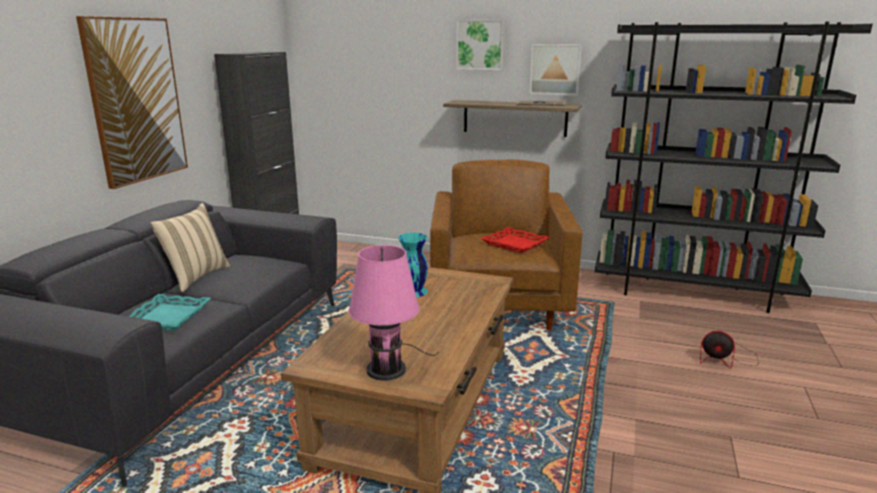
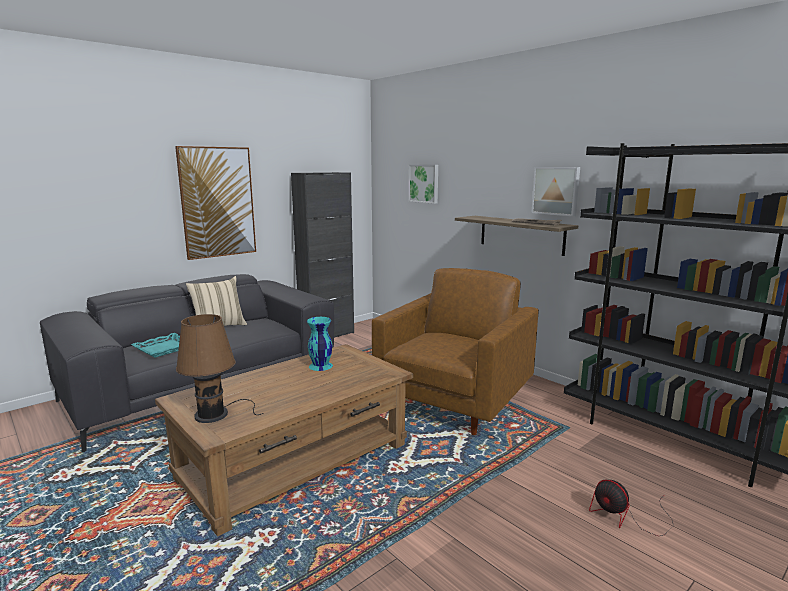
camera: 30 degrees right, 5 degrees down
(388, 367) = (215, 414): pink table lamp -> brown table lamp
(480, 45) = (496, 167): picture -> picture (424, 183)
(514, 244) = (455, 346): red tray -> none

